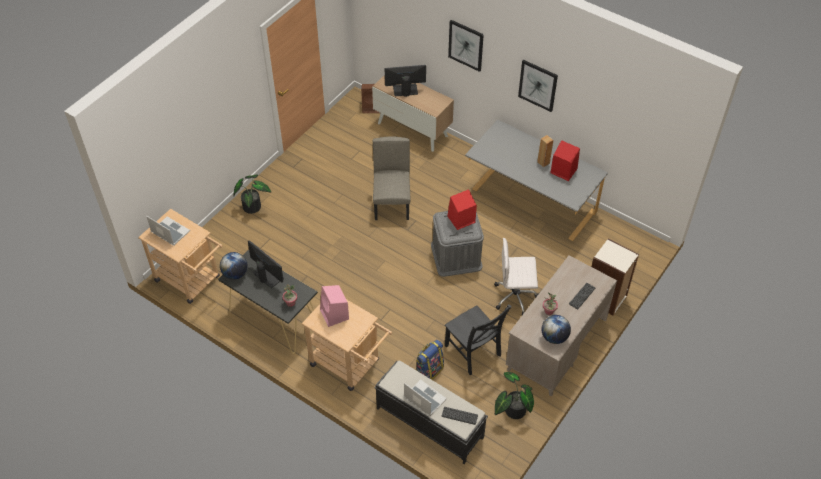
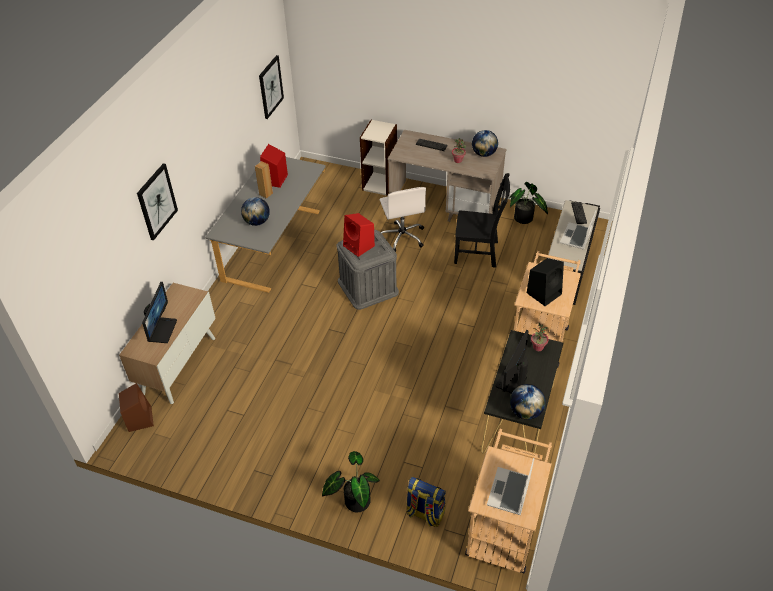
camera: 105 degrees left, 5 degrees down
(335, 315) = (544, 293): pink speaker -> black speaker
(392, 204) = (310, 355): beige chair -> none
(405, 90) = (161, 330): monitor -> monitor turned 150 degrees counterclockwise
(429, 371) = (514, 278): backpack -> backpack (424, 513)
(473, 352) = (478, 253): black chair -> black chair turned 60 degrees clockwise
(506, 152) = (257, 222): none -> globe
(538, 85) = (210, 149): picture -> picture (270, 87)

